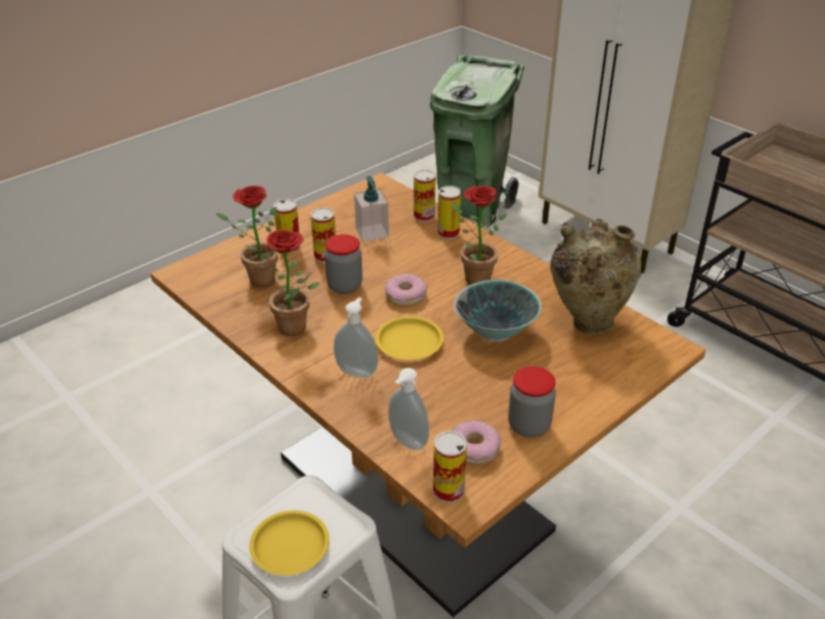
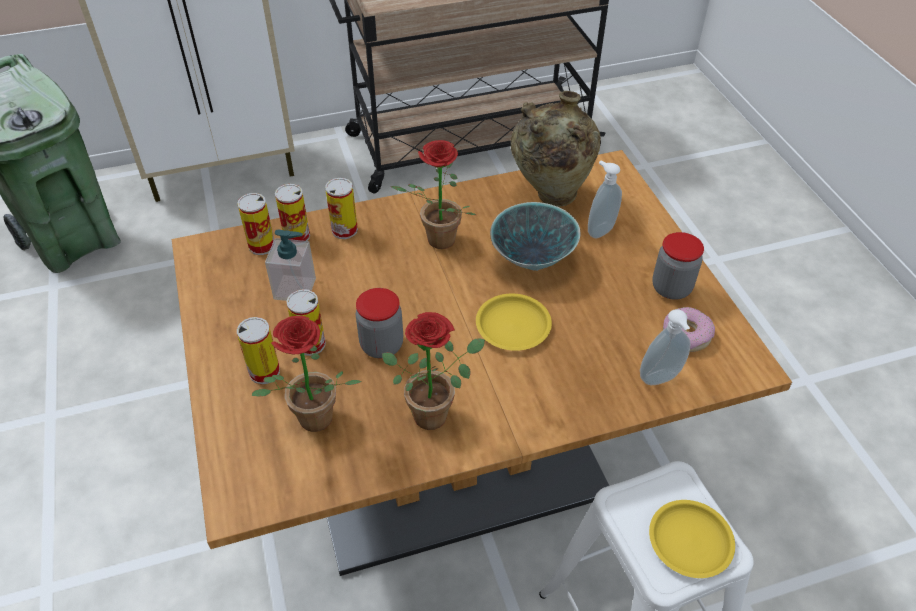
camera: 65 degrees left, 10 degrees up
(357, 371) = (537, 382): soap dispenser -> soap dispenser (599, 230)
(405, 295) = (433, 301): donut -> none
(448, 490) = (733, 372): can -> can (261, 245)

